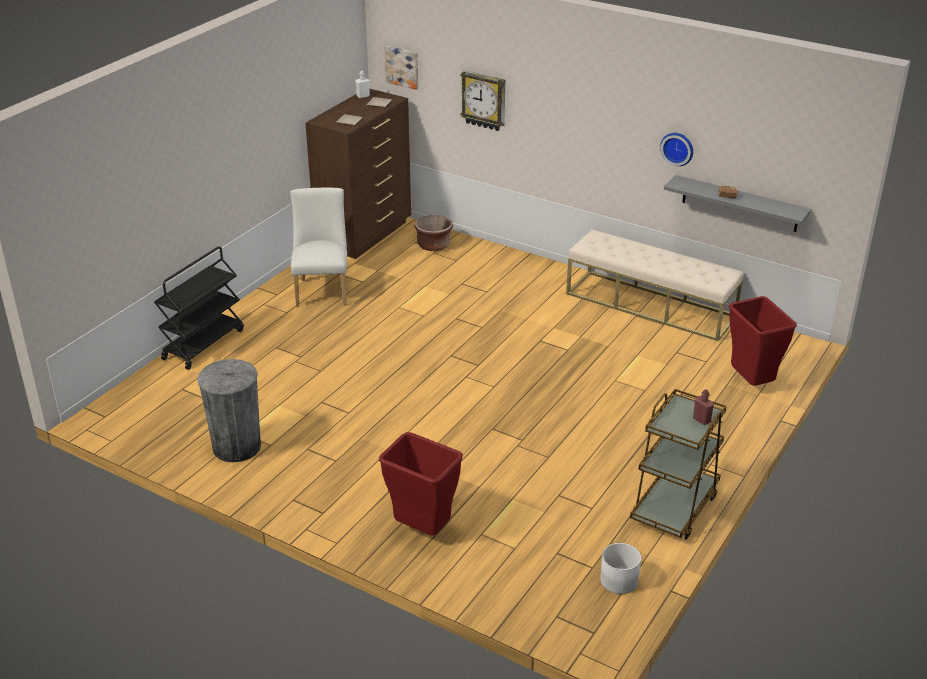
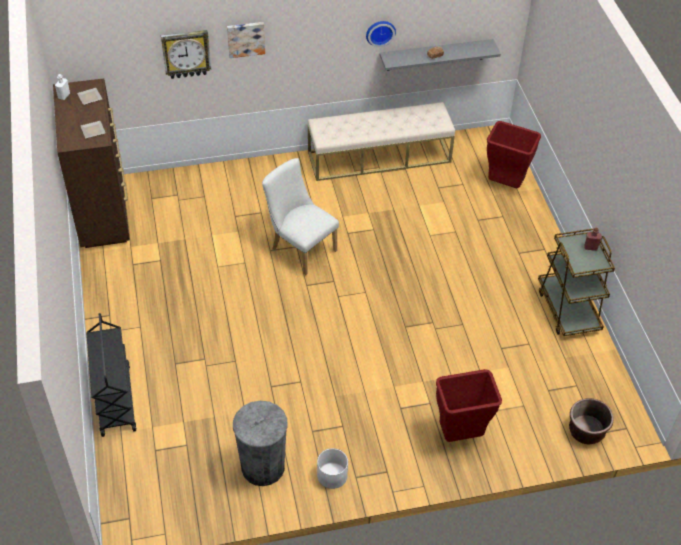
camera: 45 degrees left, 15 degrees up
(322, 289) = (139, 287): white chair -> white chair (300, 248)
(402, 67) = (89, 52): picture -> picture (246, 38)
(433, 245) = (170, 192): brown planter -> brown planter (586, 431)
(618, 580) = (598, 383): white planter -> white planter (332, 475)

